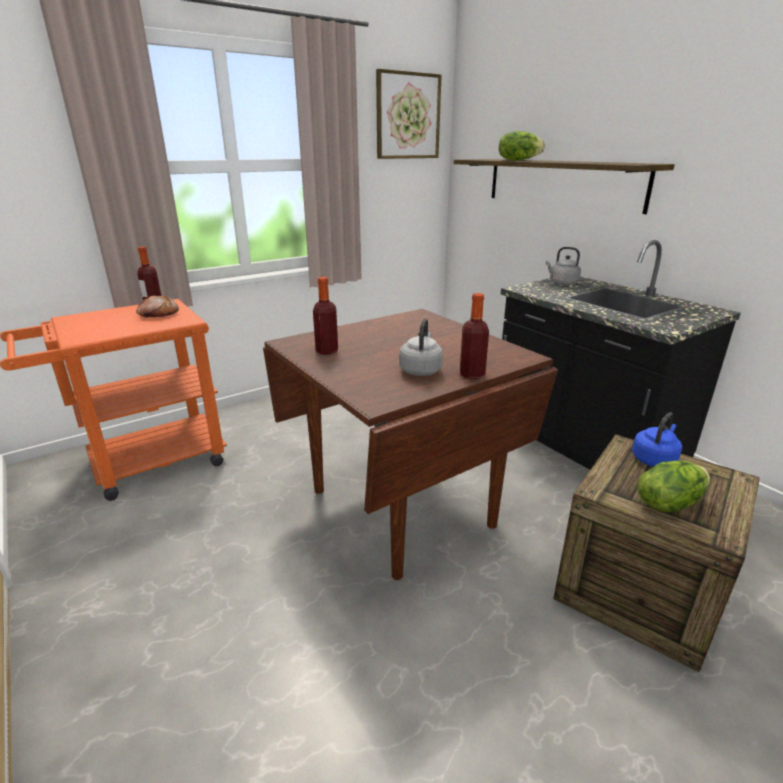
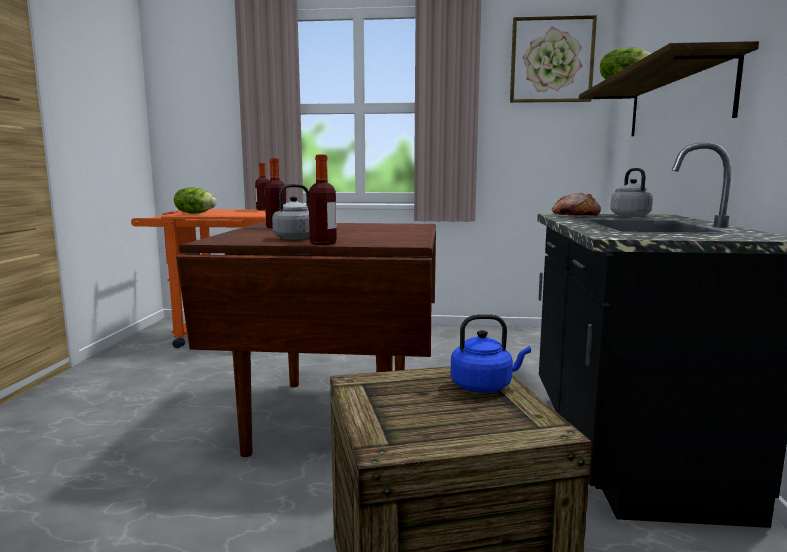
camera: 40 degrees right, 15 degrees down
(158, 314) = (250, 212): bread -> bread (575, 216)
(668, 503) = (400, 411): lettuce -> lettuce (195, 213)

